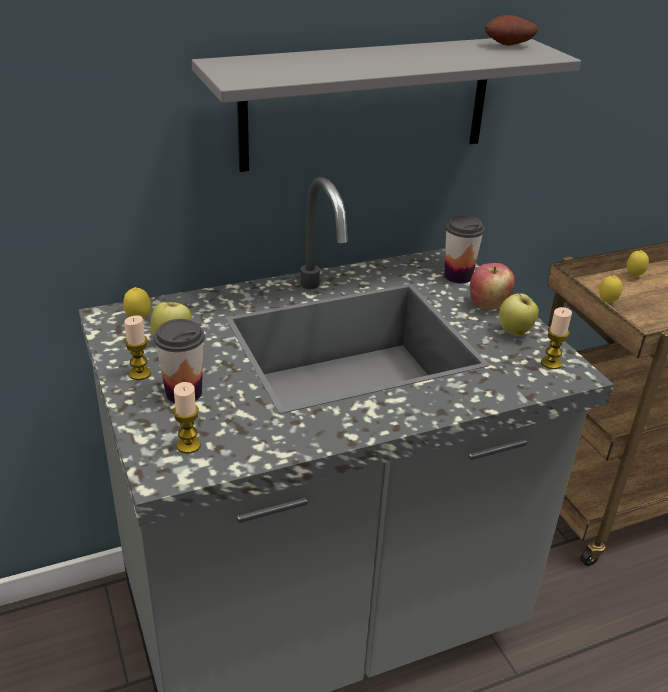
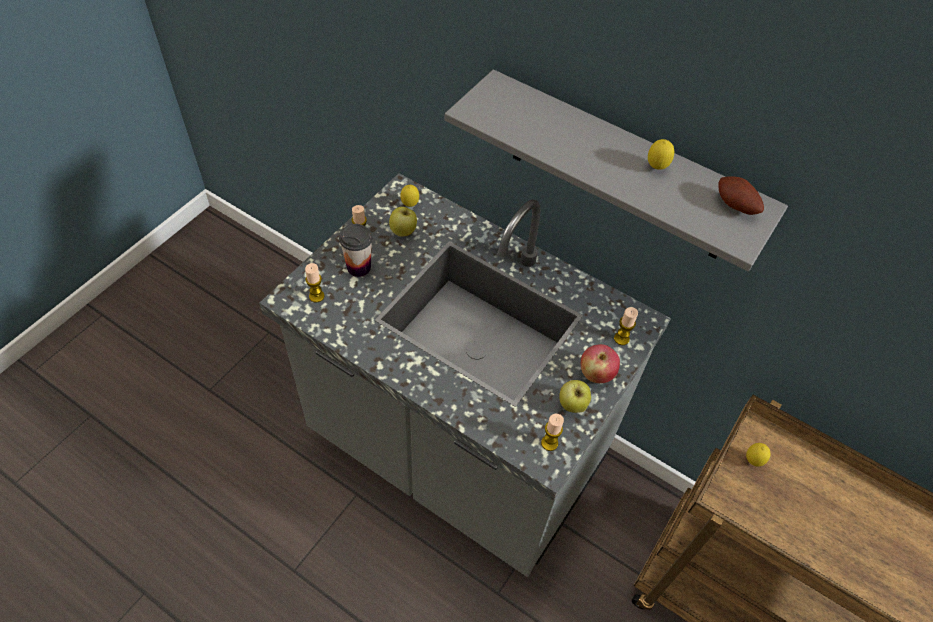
camera: 55 degrees right, 20 degrees up
(458, 276) = (621, 338): cup -> candle
(634, 276) = (824, 468): lemon -> lemon (656, 168)

